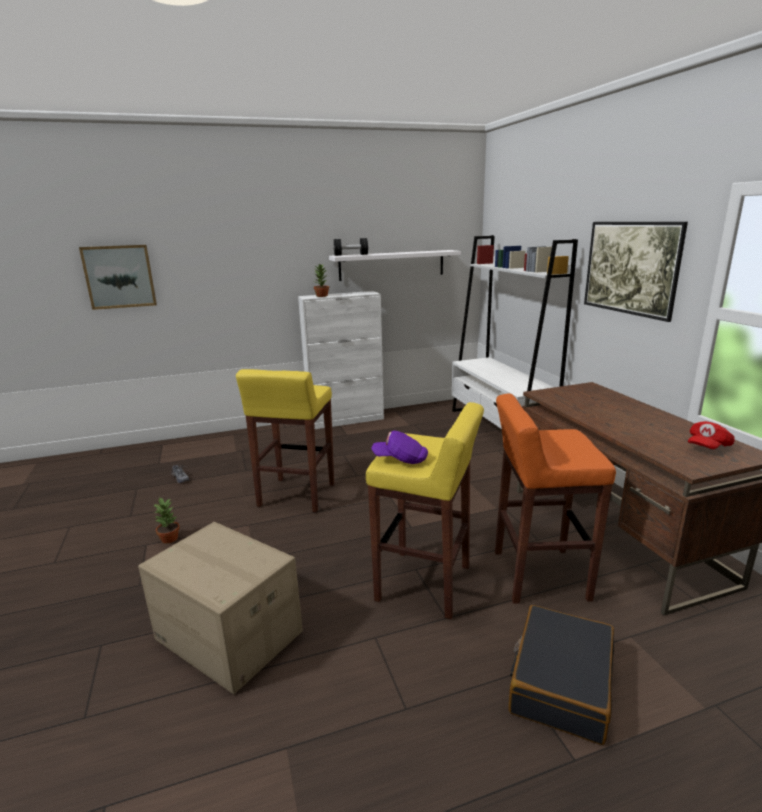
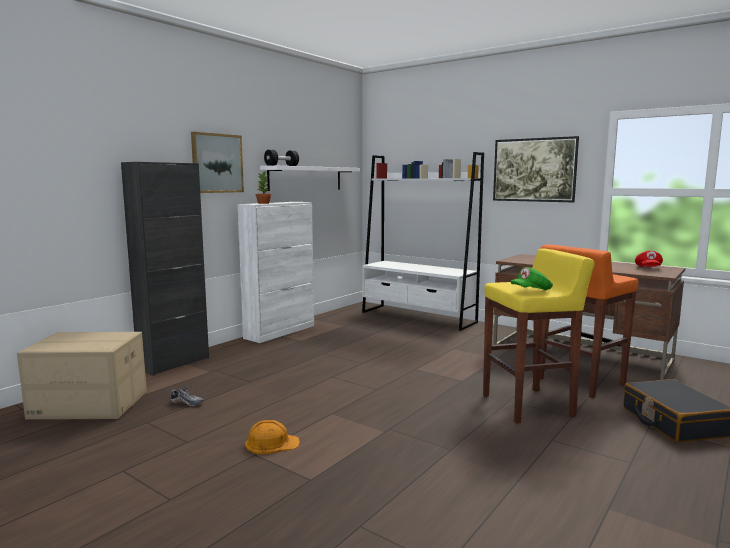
camera: 35 degrees left, 10 degrees down
(119, 276) = (59, 173): picture -> picture (217, 163)
(170, 538) = (271, 443): potted plant -> orange hard hat
(227, 636) = (456, 477): cardboard box -> cardboard box (88, 405)
(228, 436) = (174, 363): none -> black cabinet
(296, 496) = (336, 386): yellow stool -> none
(400, 459) = (531, 290): purple cap -> green cap

